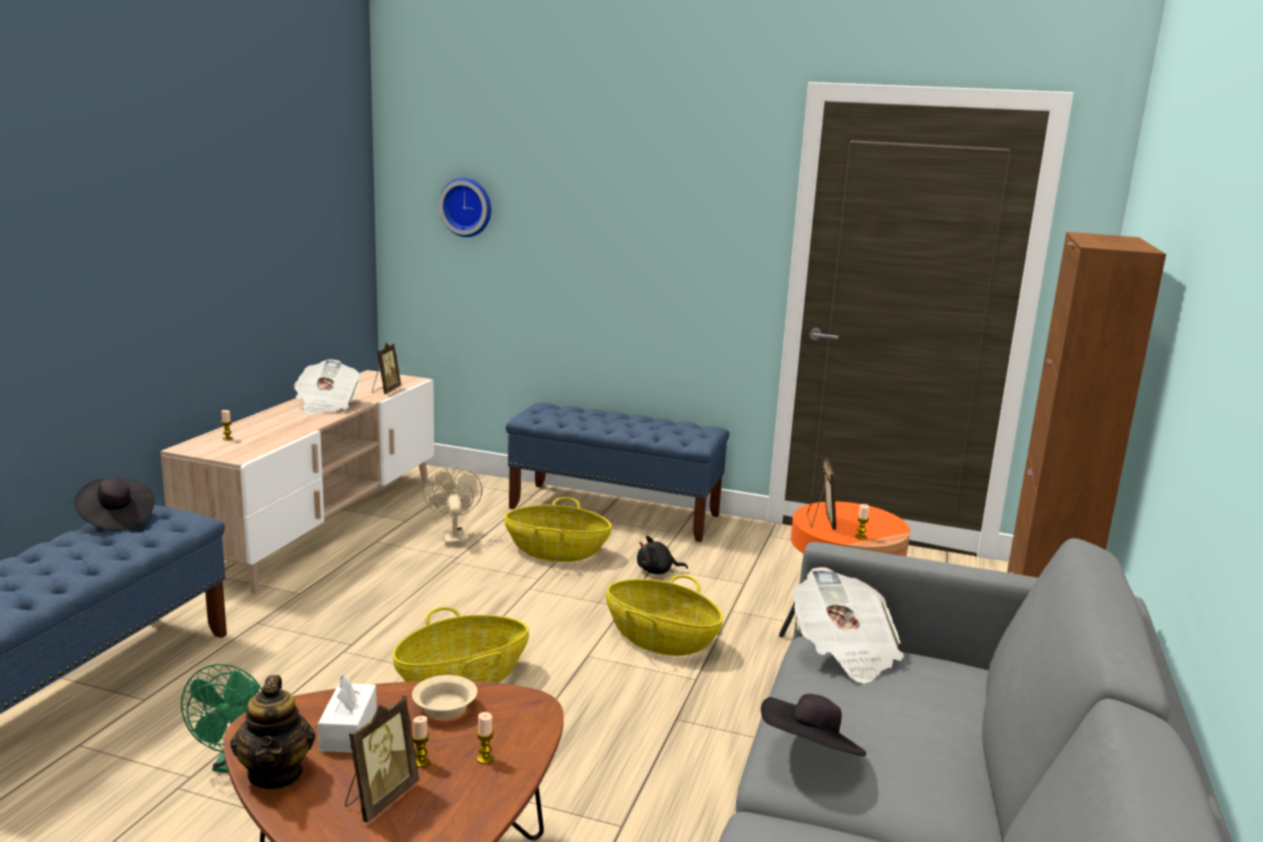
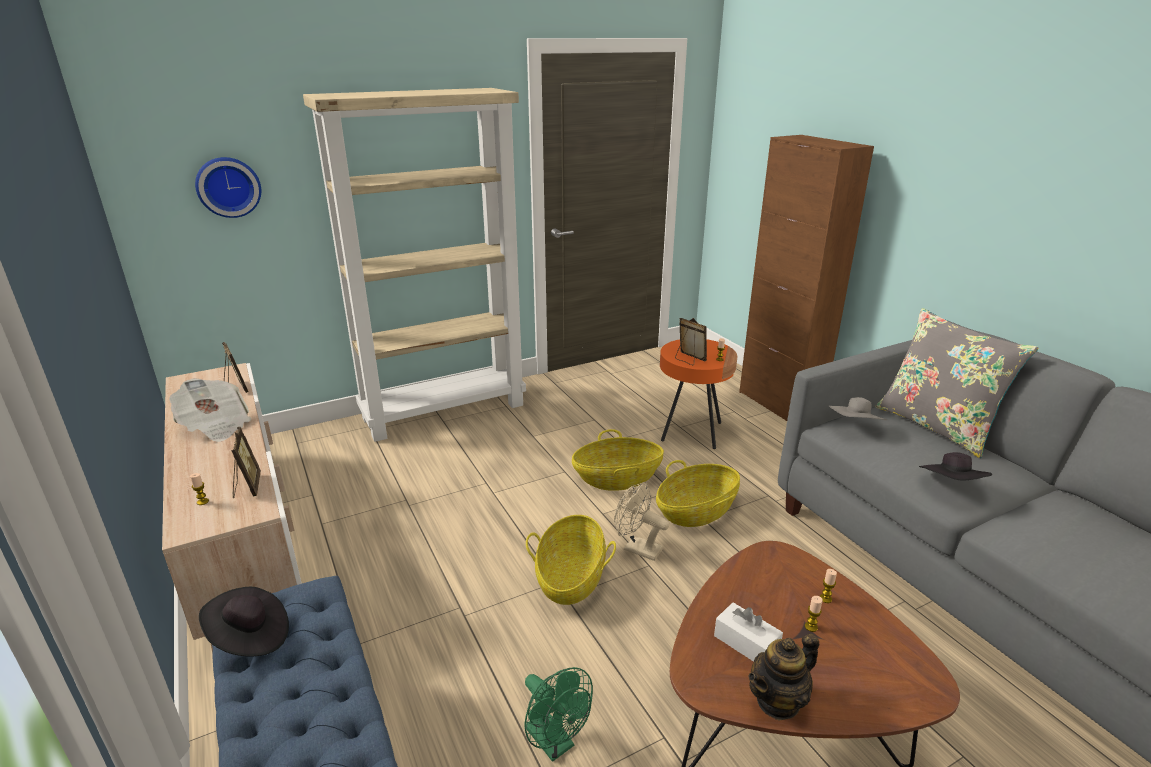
camera: 45 degrees left, 10 degrees up
(276, 773) = (778, 701): teapot -> teapot turned 120 degrees clockwise
(379, 798) = (842, 663): picture frame -> picture frame (247, 487)
(443, 707) = (750, 588): beige bowl -> none
(453, 537) = (373, 487): beige fan -> beige fan (637, 548)
(556, 552) = (462, 458): basket -> basket (696, 511)
(615, 511) = (445, 410): blue bench -> beige bookcase
(657, 571) = (540, 437): black plush toy -> none
(844, 652) = (855, 427): newspaper -> grey hat
(975, 712) = (936, 426): none -> grey pillow

